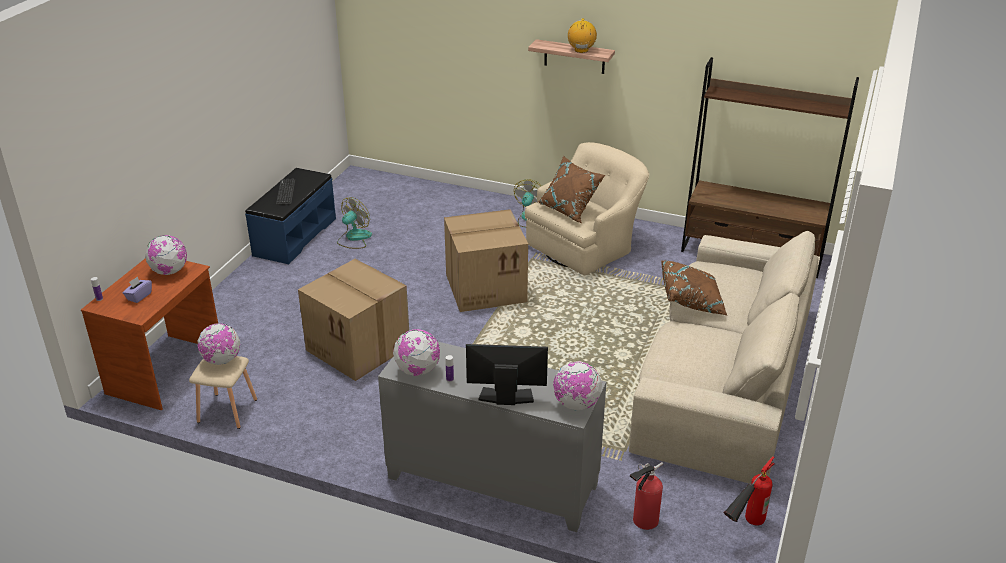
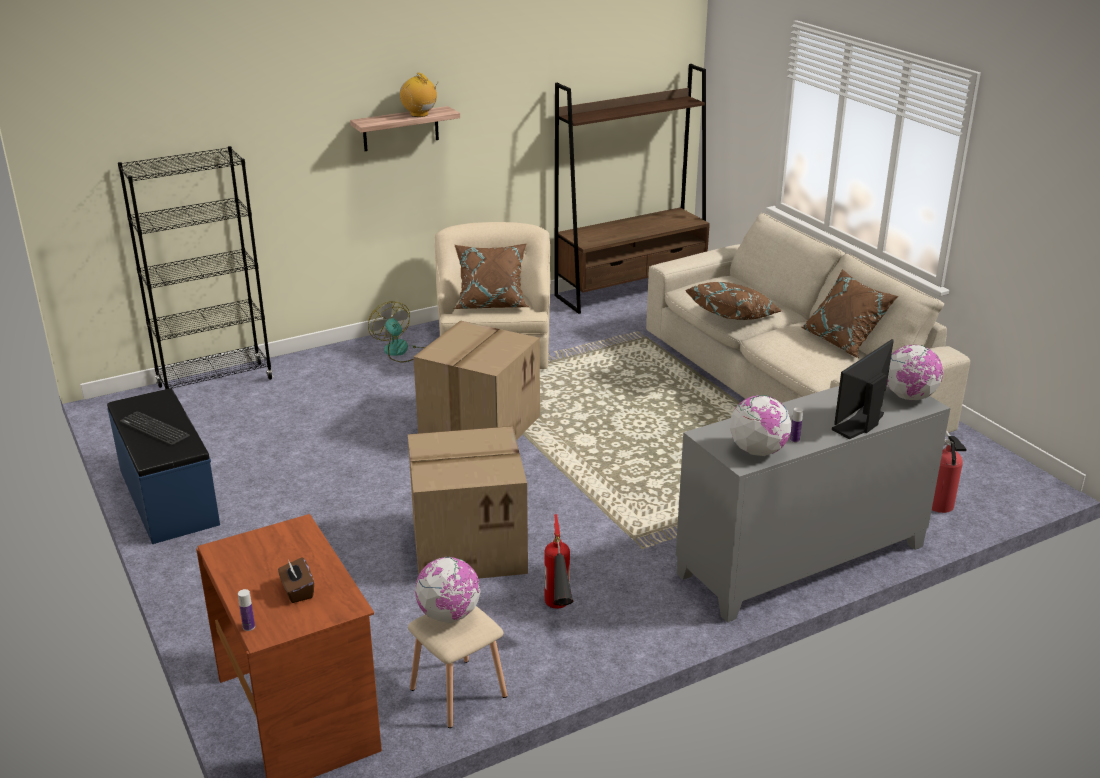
camera: 50 degrees left, 5 degrees down
(139, 296) = (297, 591): purple tissue box -> brown tissue box
(169, 271) = (273, 547): globe -> none
(354, 238) = (247, 460): fan -> none
(414, 187) = (215, 382): none -> black bookcase
(728, 362) = (844, 341): none -> brown pillow
(744, 528) = (993, 465): fire extinguisher -> fire extinguisher (559, 616)

